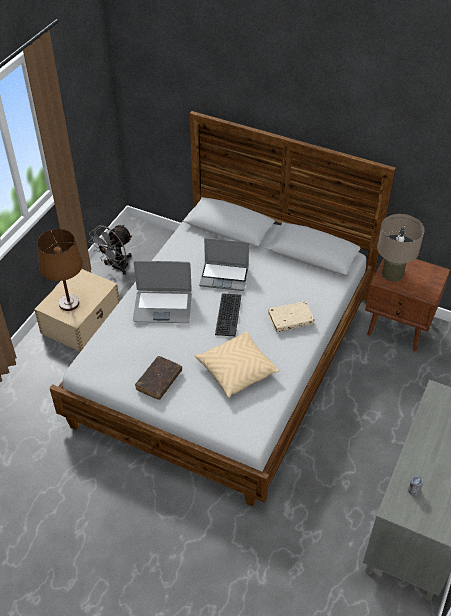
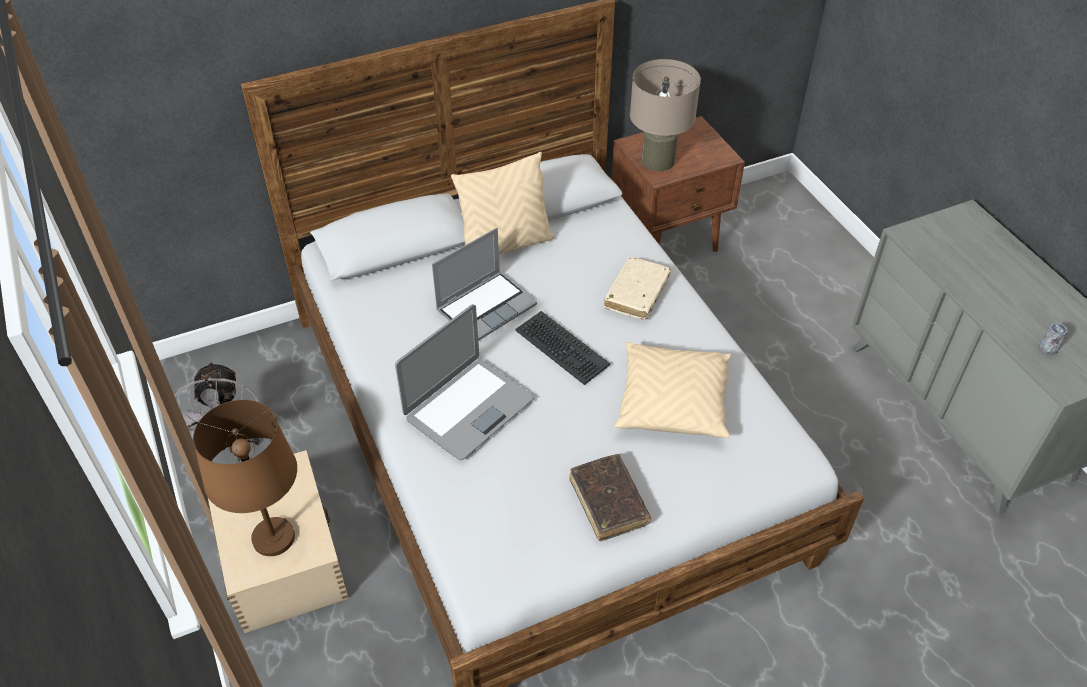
camera: 50 degrees left, 0 degrees up
(269, 259) = (505, 245): none -> beige pillow

